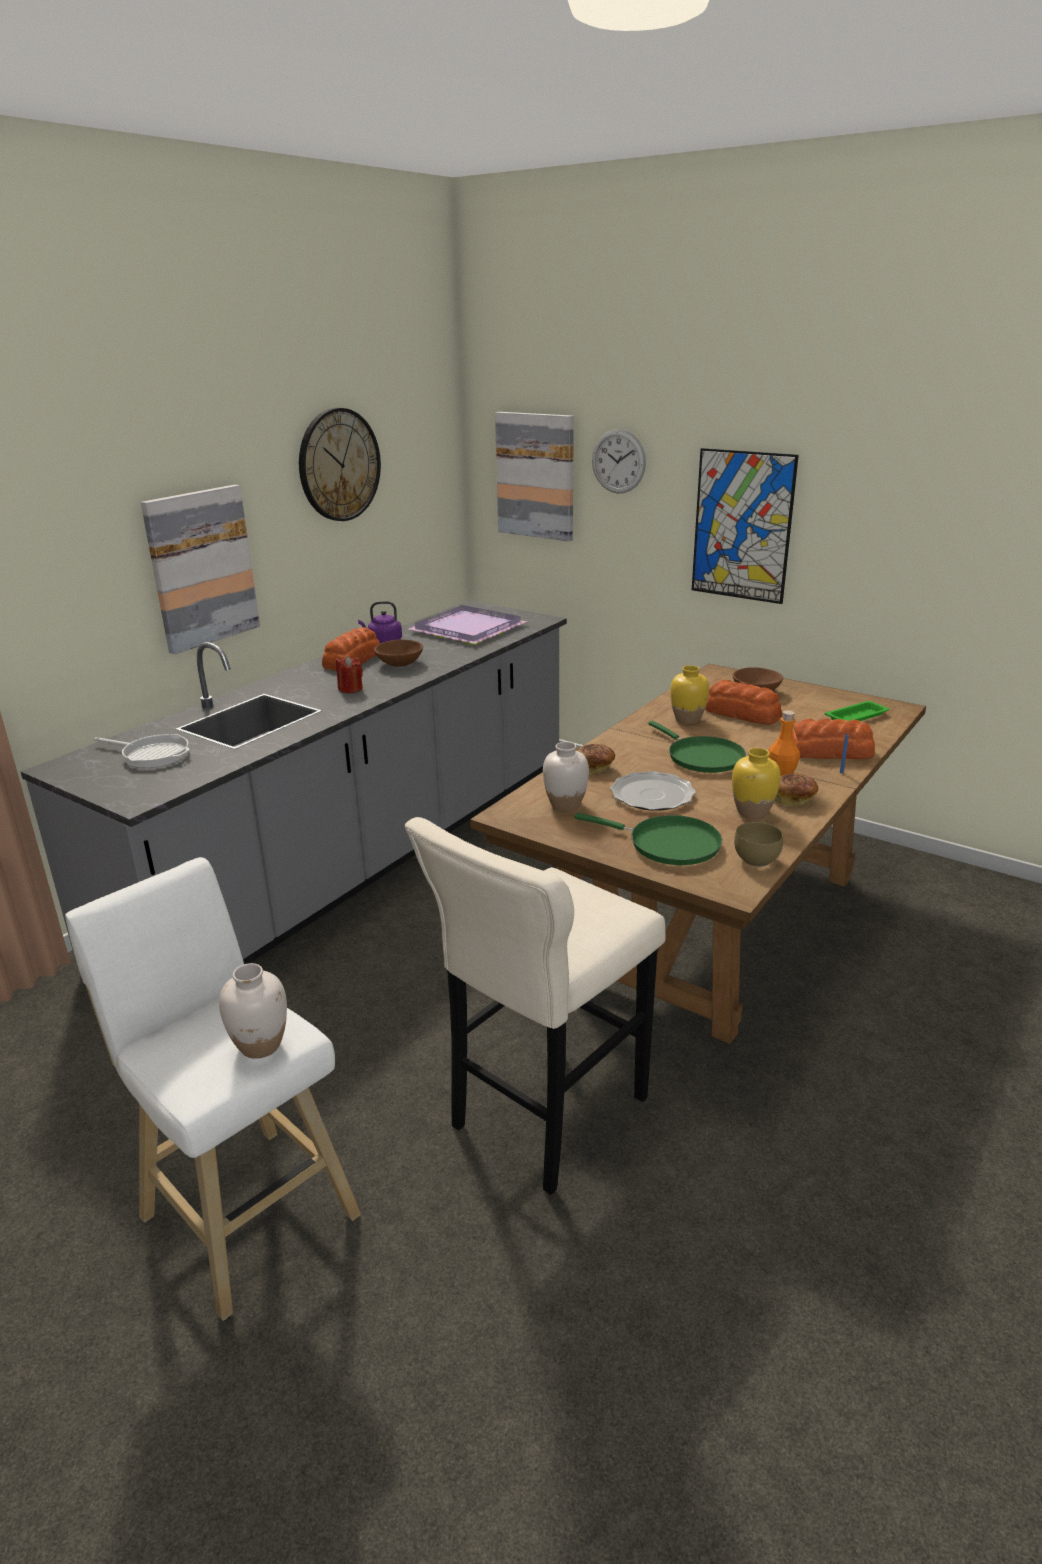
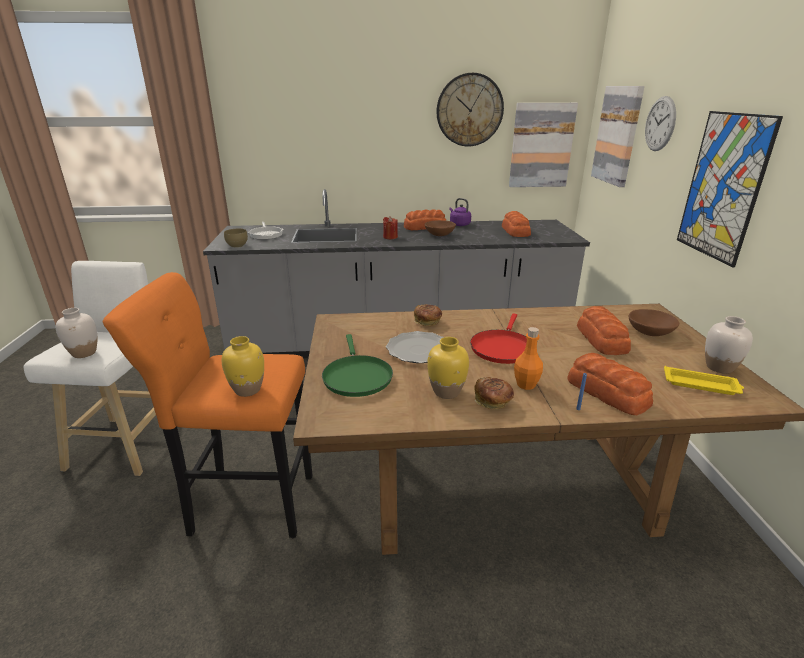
camera: 50 degrees right, 0 degrees up
(201, 568) = (357, 154): picture -> picture (541, 145)
(468, 630) = (515, 231): purple tray -> bread
(543, 1118) = (247, 503): beige stool -> orange stool
(565, 805) = (366, 330): white vase -> white vase (719, 367)
(687, 719) = (551, 325): yellow vase -> yellow vase (248, 389)
(701, 757) = (502, 348): green frying pan -> red frying pan
(756, 859) = (375, 416): brown bowl -> brown bowl (238, 246)
(857, 716) = (701, 385): green tray -> yellow tray

